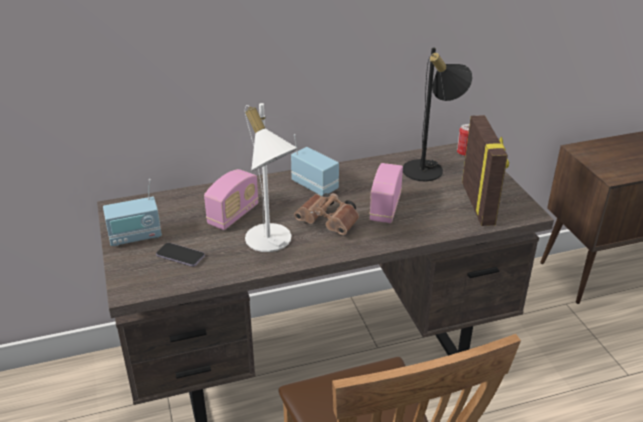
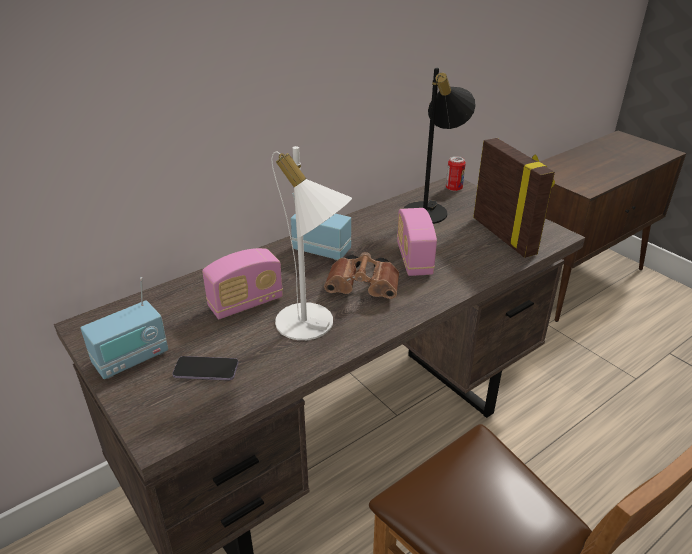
camera: 20 degrees left, 0 degrees up
(233, 215) = (246, 303): radio -> radio turned 45 degrees clockwise

